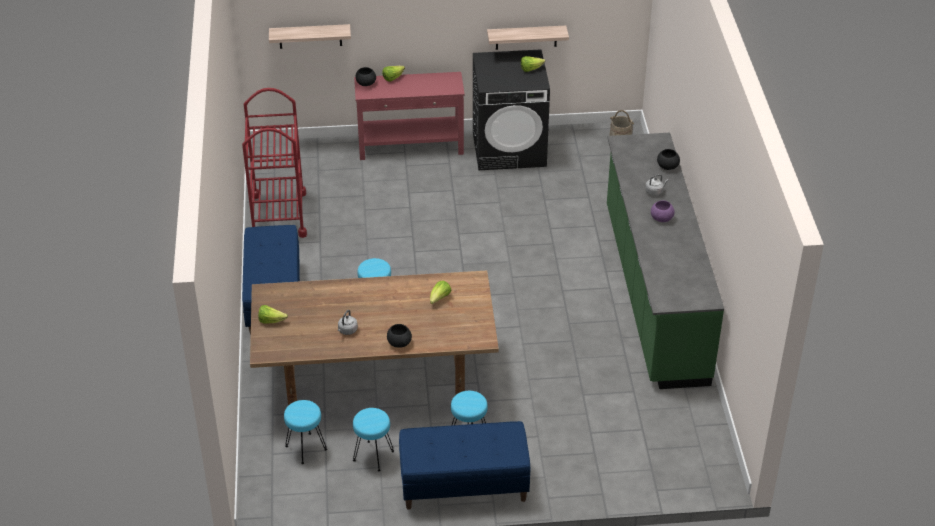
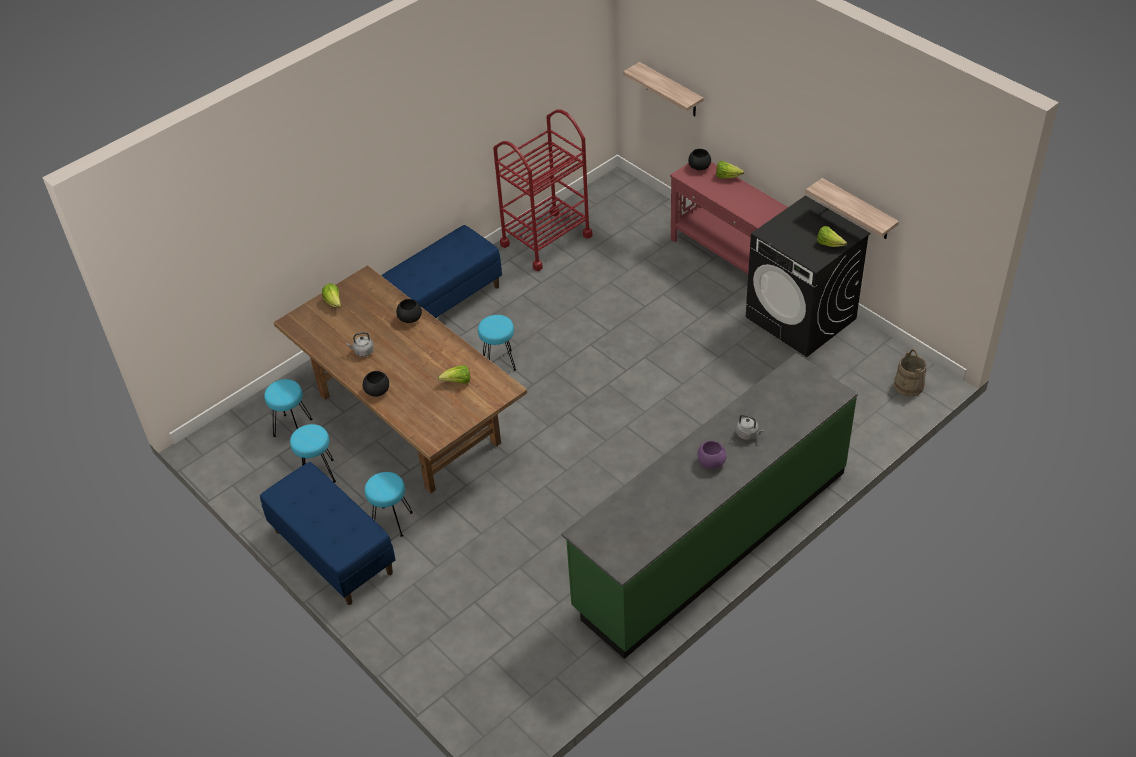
camera: 55 degrees right, 5 degrees up
(667, 166) = (799, 421): black bowl -> black bowl (410, 318)

